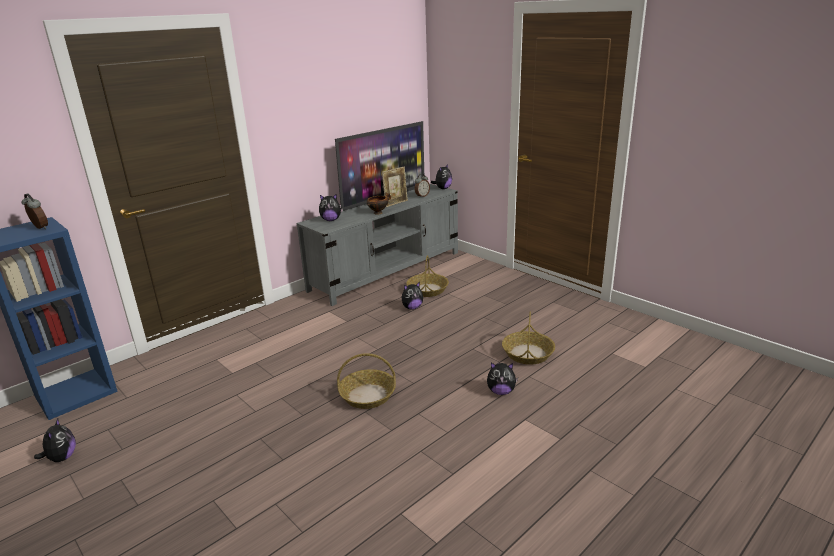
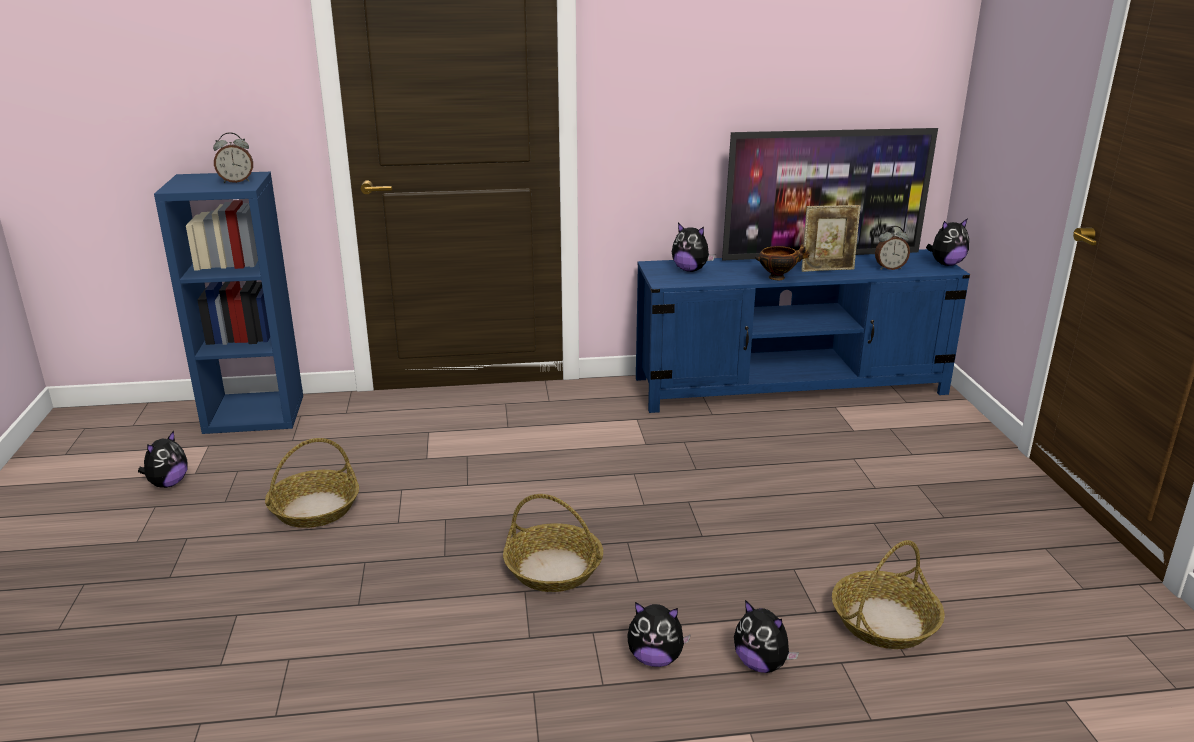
camera: 35 degrees right, 0 degrees up
(39, 228) = (236, 181): alarm clock -> alarm clock turned 90 degrees clockwise
(387, 271) = (790, 386): grey tv stand -> blue tv stand
(412, 307) = (767, 460): plush toy -> plush toy (655, 658)
(427, 290) = (824, 440): basket -> basket (315, 508)

